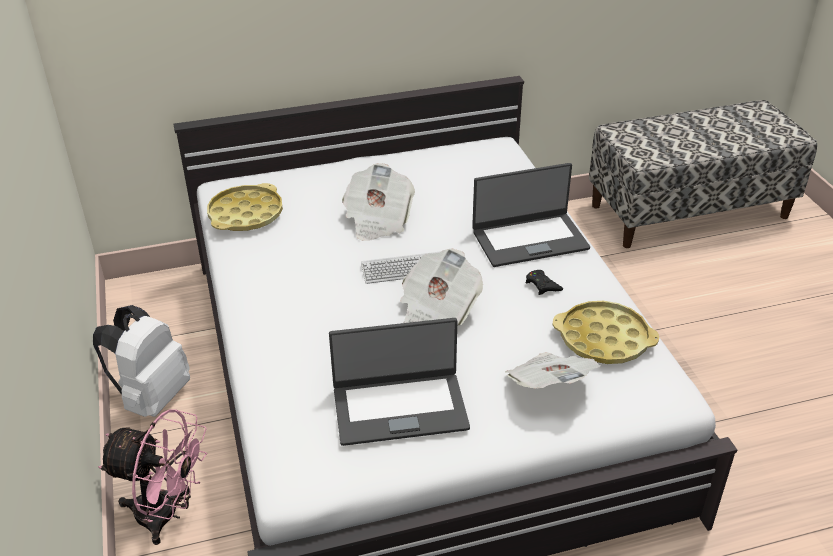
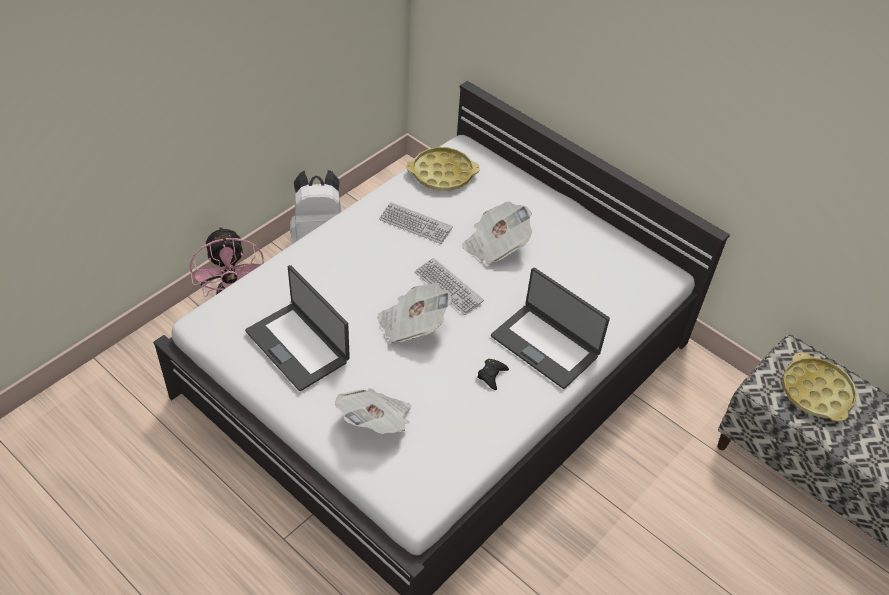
camera: 55 degrees right, 10 degrees up
(298, 258) = (415, 224): none -> keyboard
(603, 339) = (454, 437): yellow tray -> yellow tray (816, 392)

